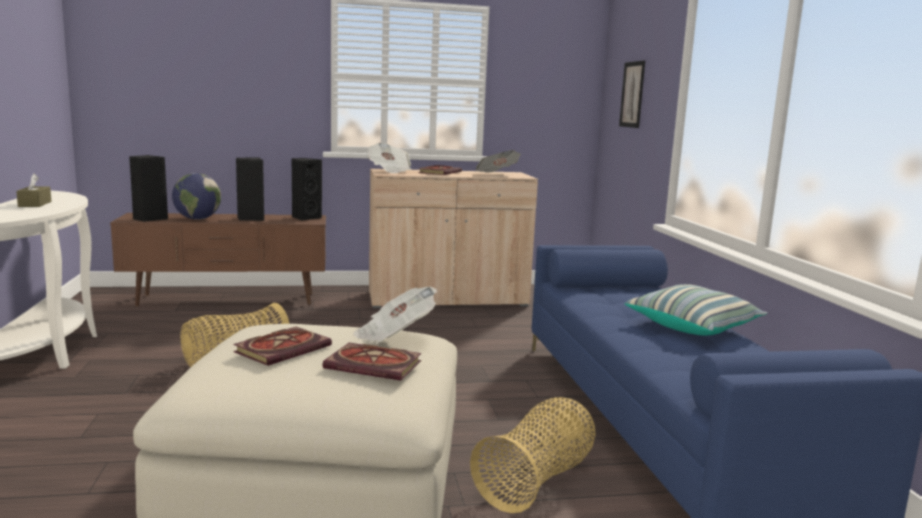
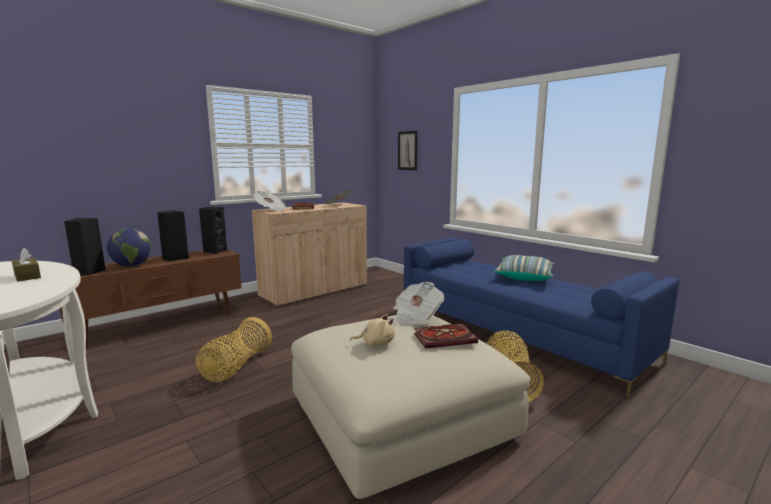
camera: 30 degrees left, 0 degrees up
(283, 348) = (376, 343): book -> beige plush toy

